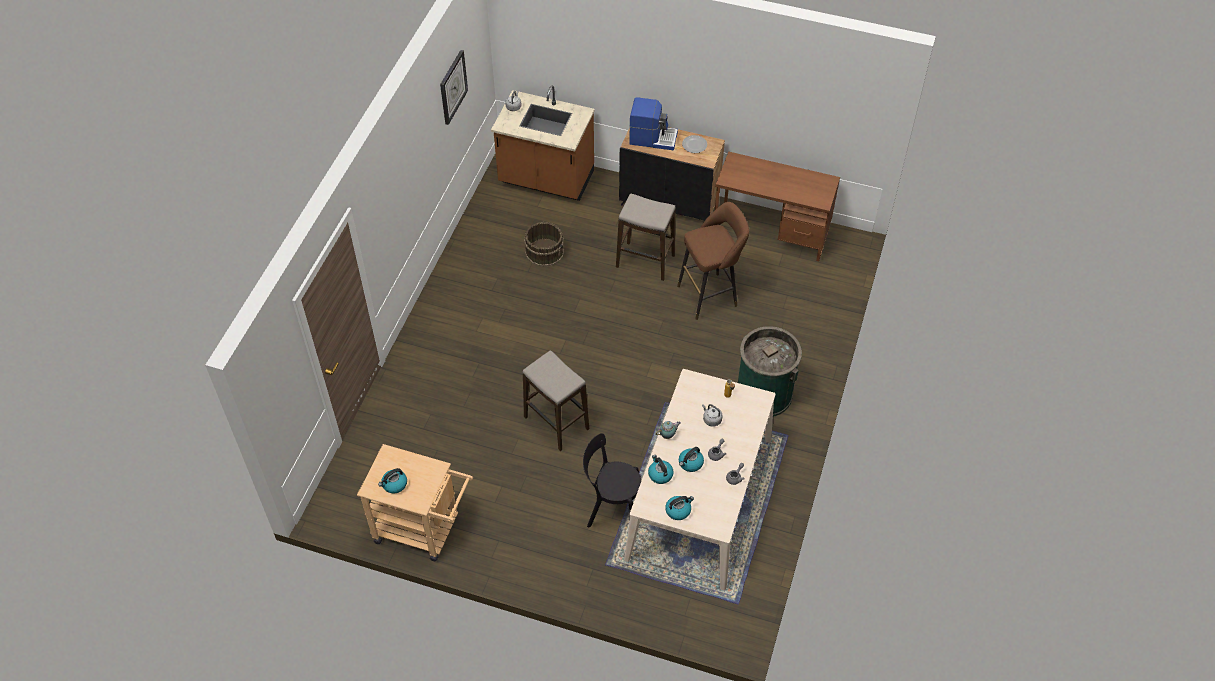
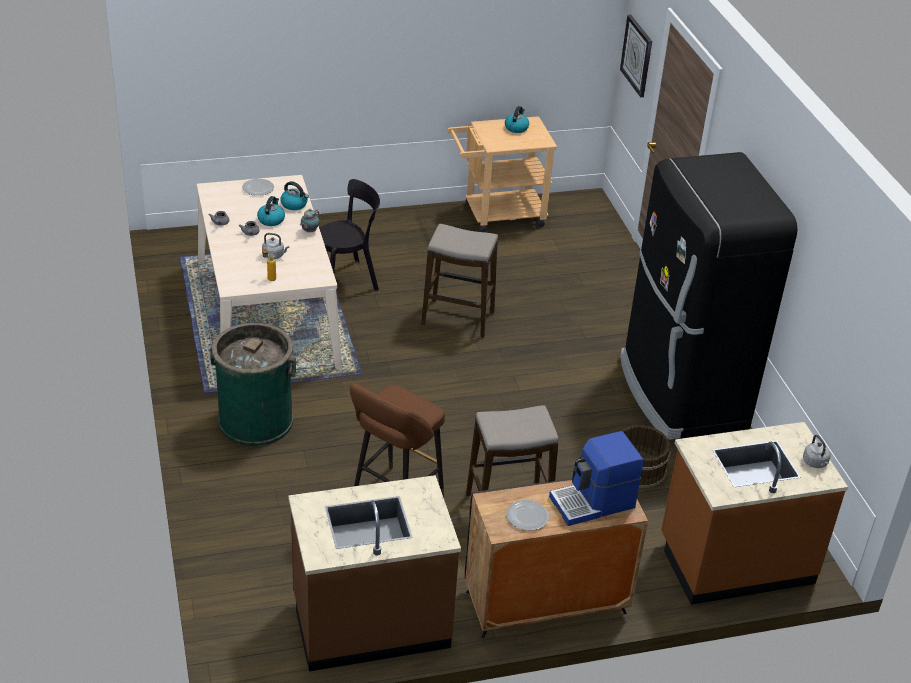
camera: 145 degrees right, 15 degrees down
(453, 87) = (838, 294): wall clock -> wall clock (637, 55)
(462, 289) = (680, 393): none -> black fridge
(678, 510) = (258, 188): kettle -> plate
(771, 232) = (370, 622): brown desk -> brown counter

